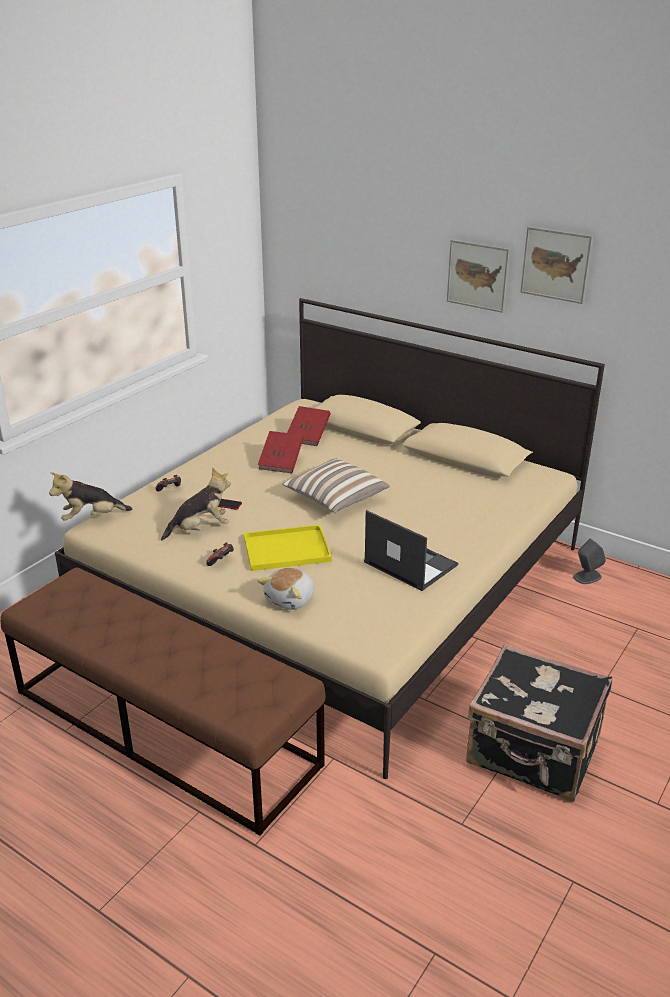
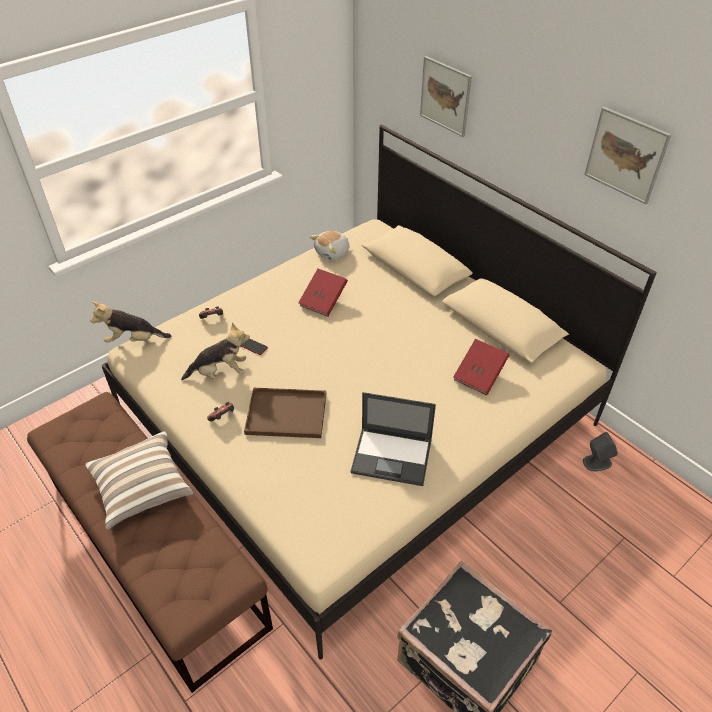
camera: 15 degrees right, 15 degrees up
(288, 548) = (288, 413): yellow tray -> brown tray
(291, 599) = (266, 479): plush toy -> plush toy (333, 253)
(308, 436) = (361, 270): red book -> red book (479, 375)
(335, 499) = (355, 357): pillow -> pillow (142, 488)
(409, 563) = (393, 456): laptop -> laptop turned 135 degrees clockwise
(477, 275) = (545, 145): picture -> picture (445, 96)

